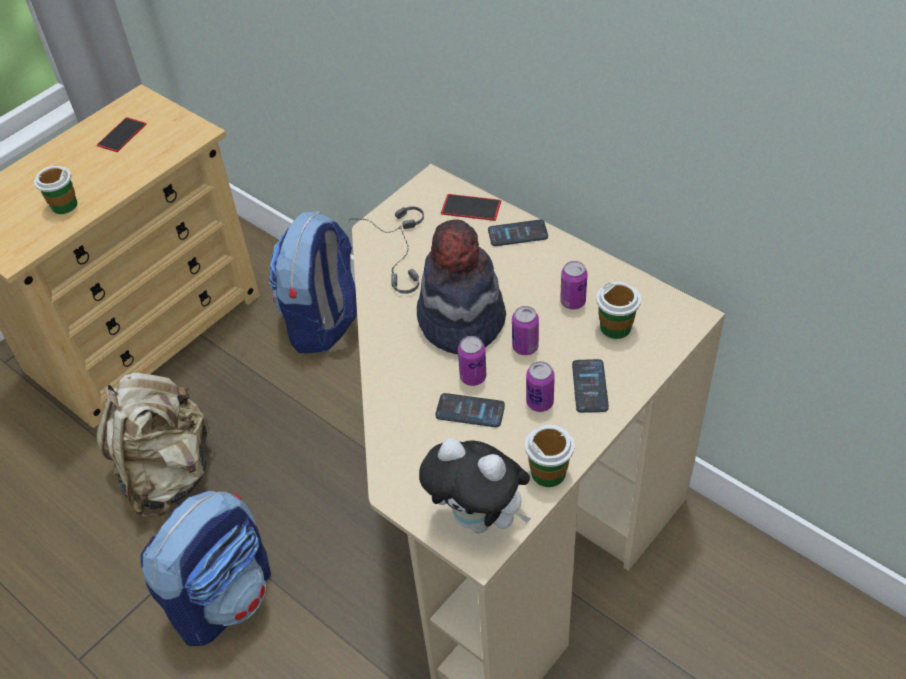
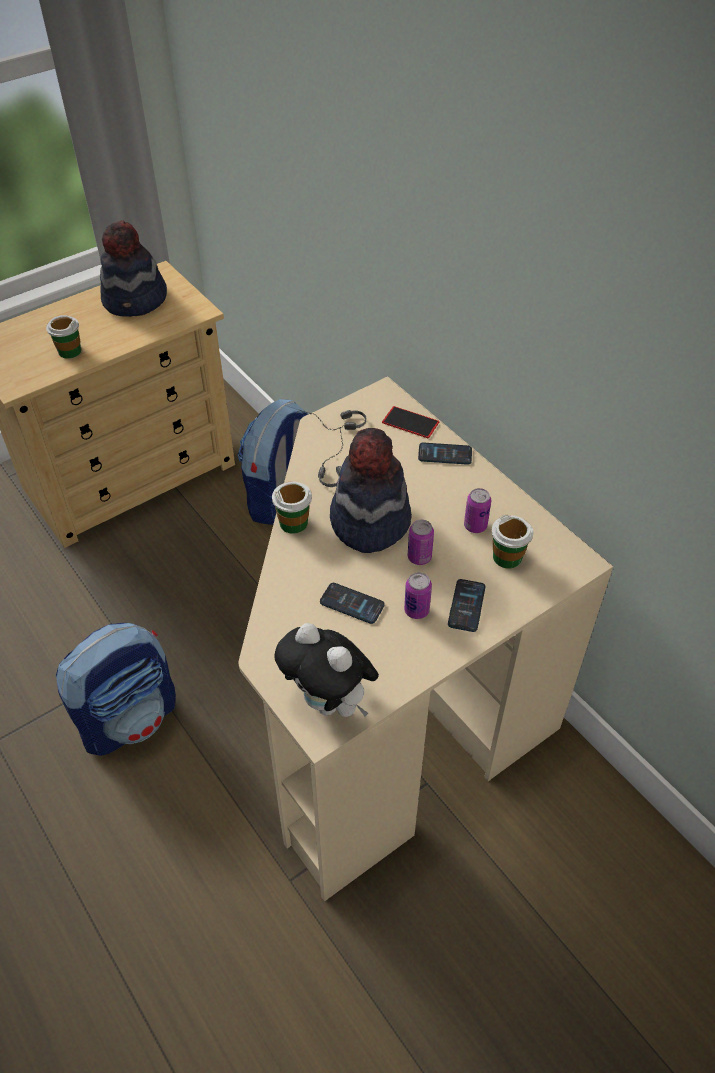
camera: 10 degrees right, 0 degrees up
(122, 135) = (136, 300): phone -> hat
(168, 474) = (114, 601): beige backpack -> none
(473, 377) = (364, 574): can -> none
(548, 472) = (404, 675): cup -> cup (294, 523)

